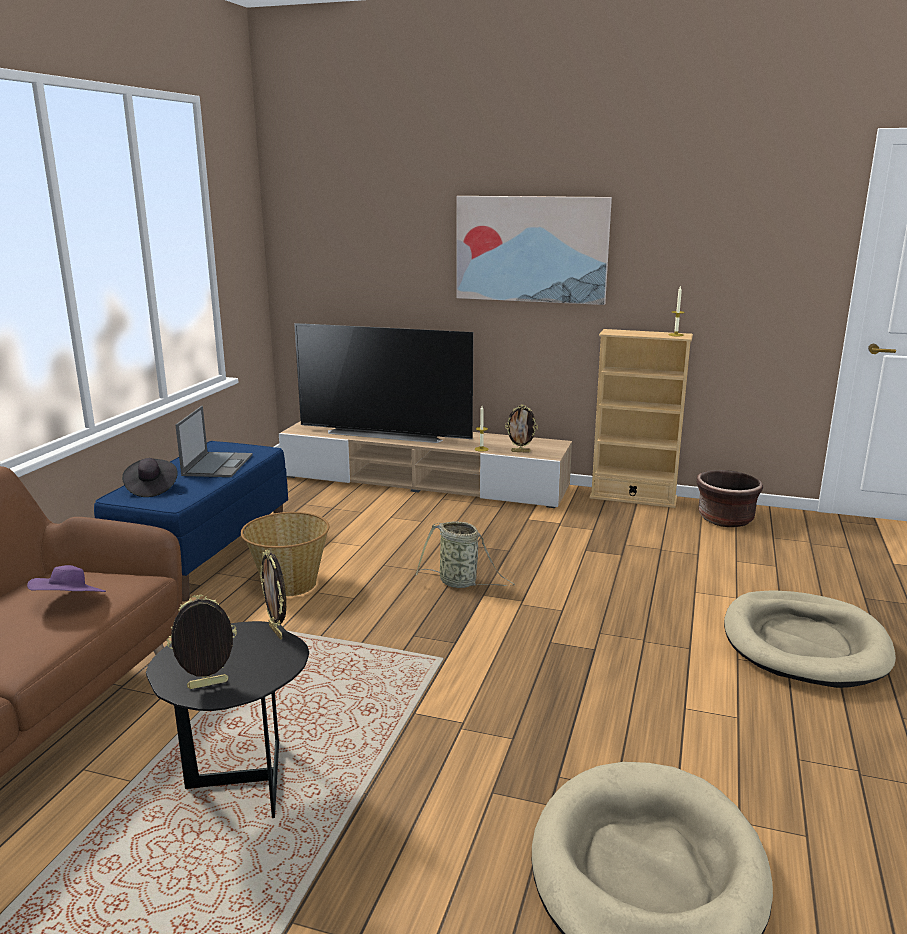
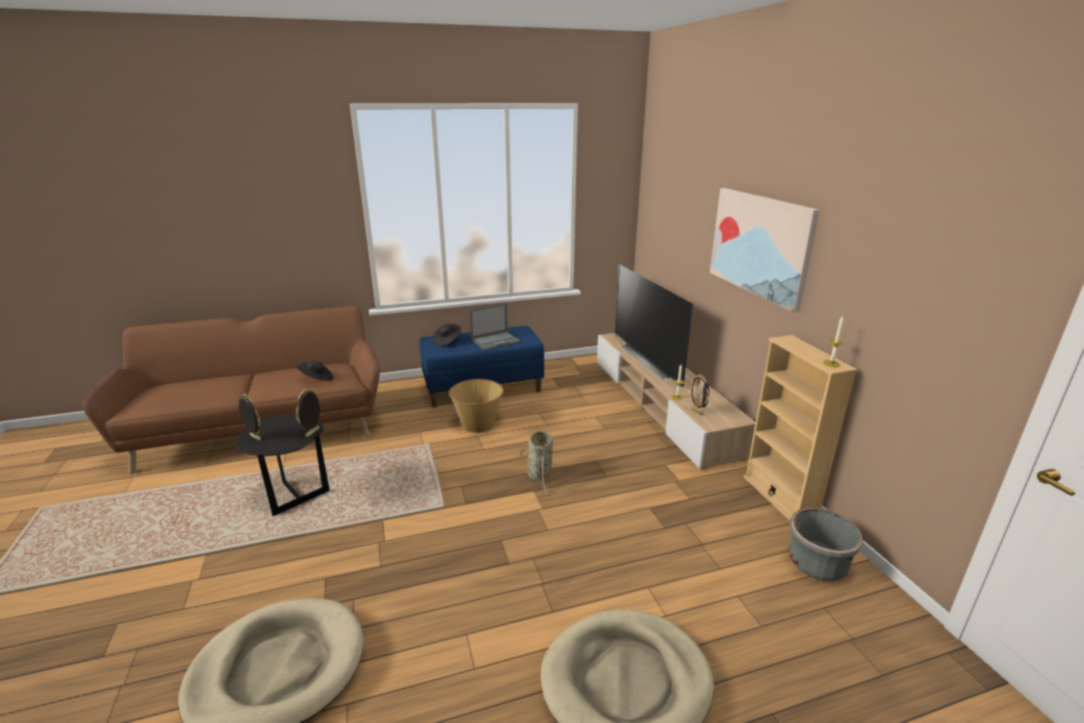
camera: 55 degrees right, 5 degrees up
(70, 603) = (317, 379): purple hat -> black hat
(725, 519) = (817, 564): brown planter -> grey planter

